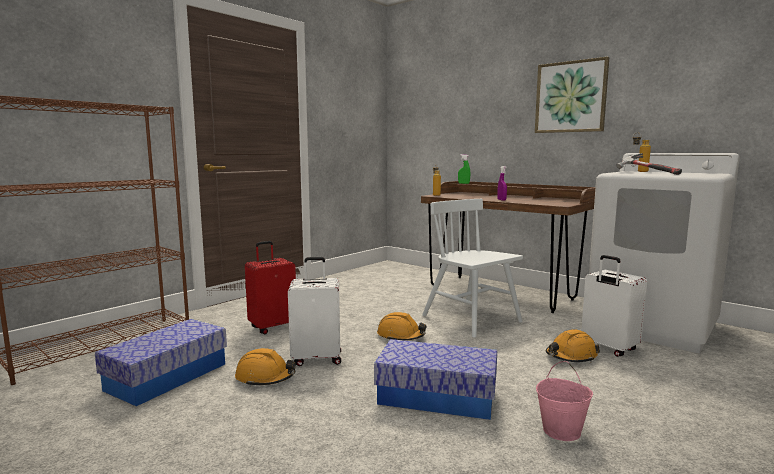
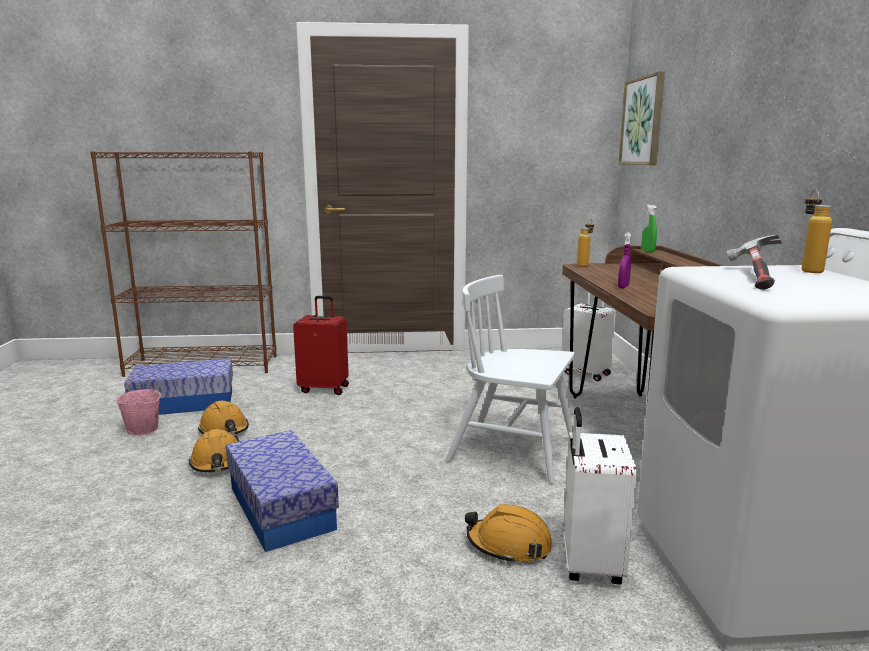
camera: 45 degrees right, 5 degrees up
(317, 358) = (288, 430): white suitcase -> white suitcase (586, 373)
(400, 336) = (396, 439): orange hard hat -> orange hard hat (217, 463)
(471, 319) = (513, 451): white chair -> white chair turned 75 degrees counterclockwise
(562, 431) = (287, 601): pink bucket -> pink bucket (143, 430)
(571, 97) = (792, 109): picture -> picture (643, 121)

